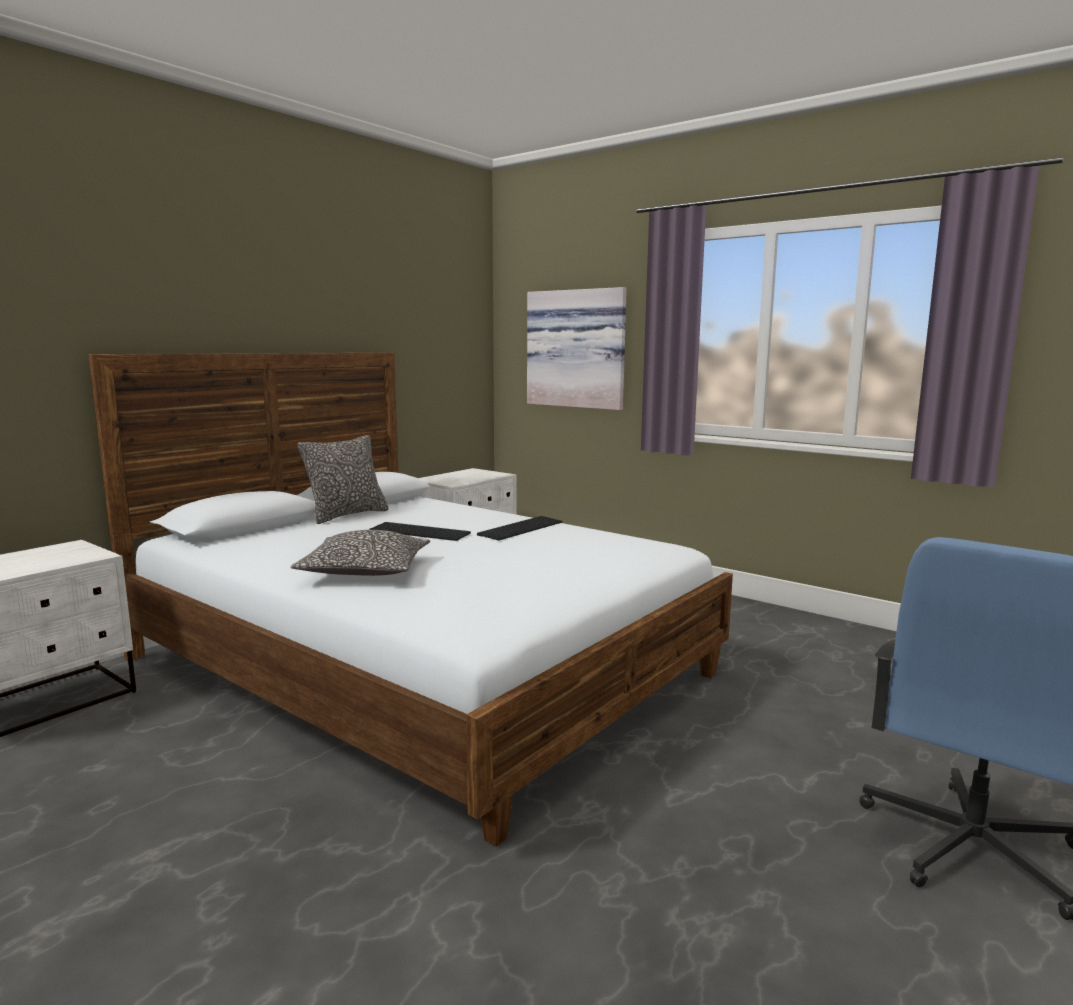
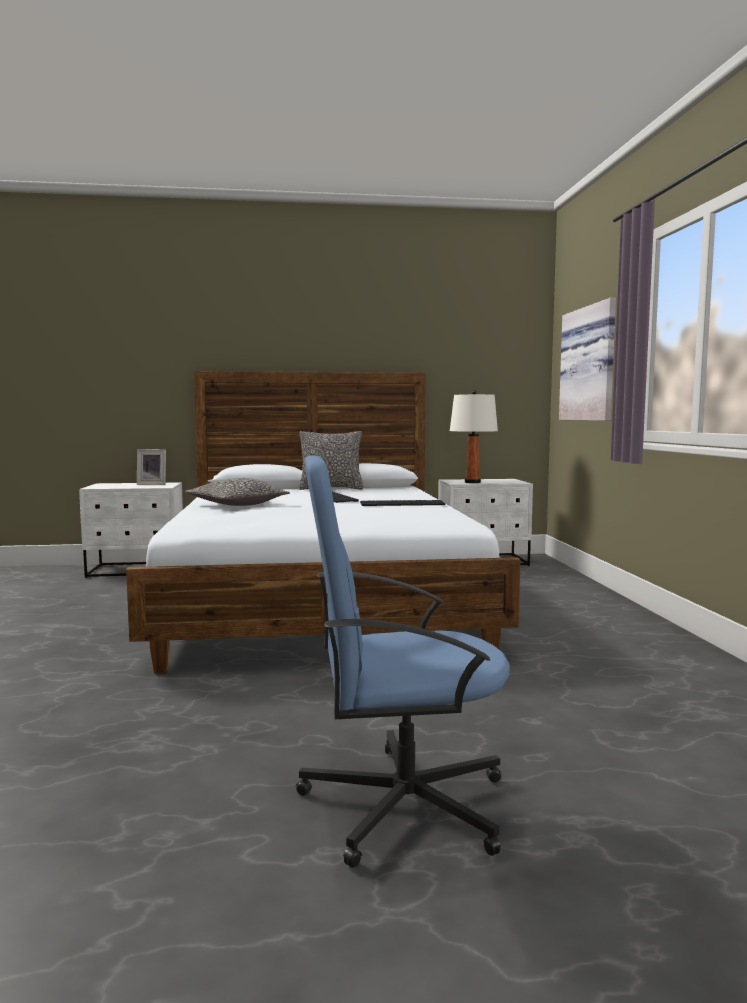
camera: 45 degrees right, 5 degrees down
(49, 553) = (153, 484): none -> picture frame
(460, 480) = (472, 482): none -> white table lamp

